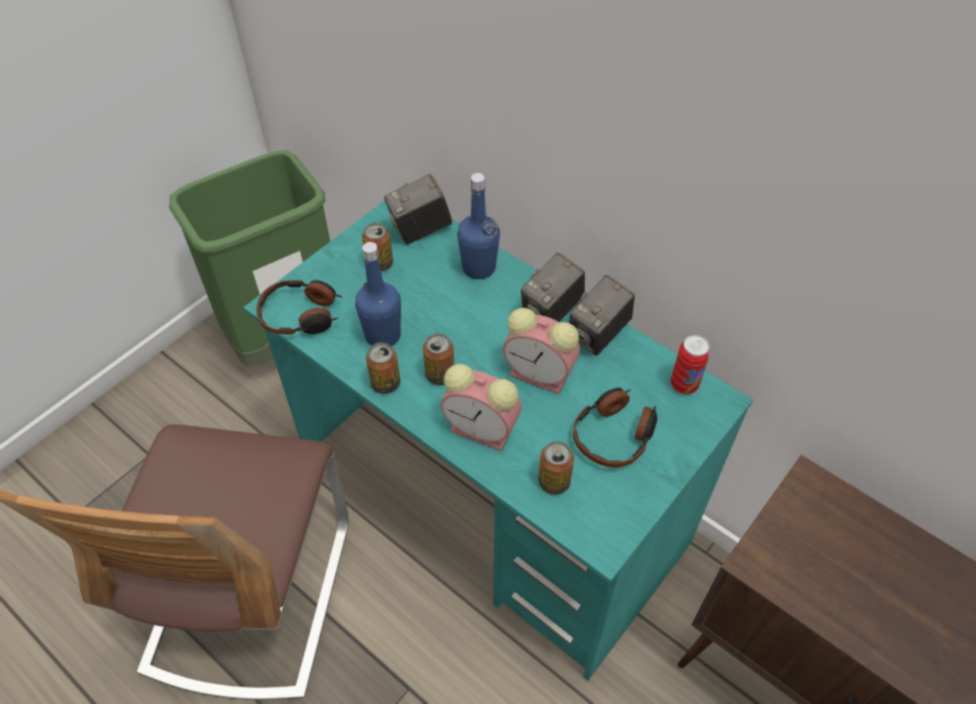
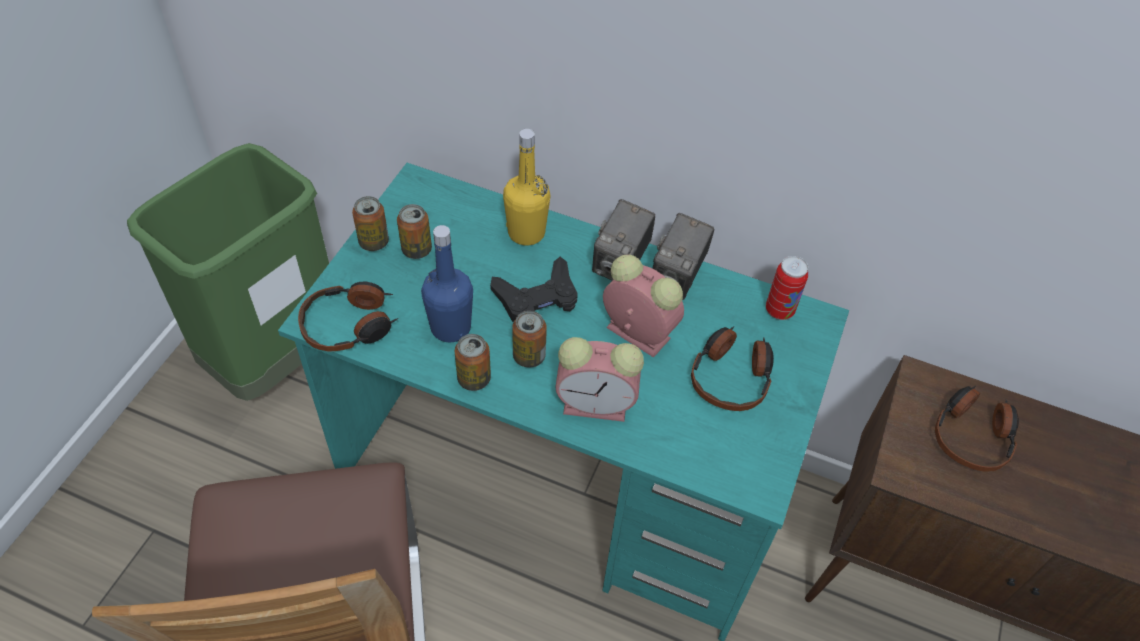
camera: 20 degrees left, 0 degrees up
(420, 230) = (447, 204): camera -> none
(466, 326) = (537, 298): none -> black game controller
(478, 268) = (526, 233): blue bottle -> yellow bottle
(541, 375) = (635, 332): alarm clock -> alarm clock turned 150 degrees counterclockwise
(554, 482) = (690, 440): can -> can (373, 242)
(842, 547) = (972, 435): none -> headphones

